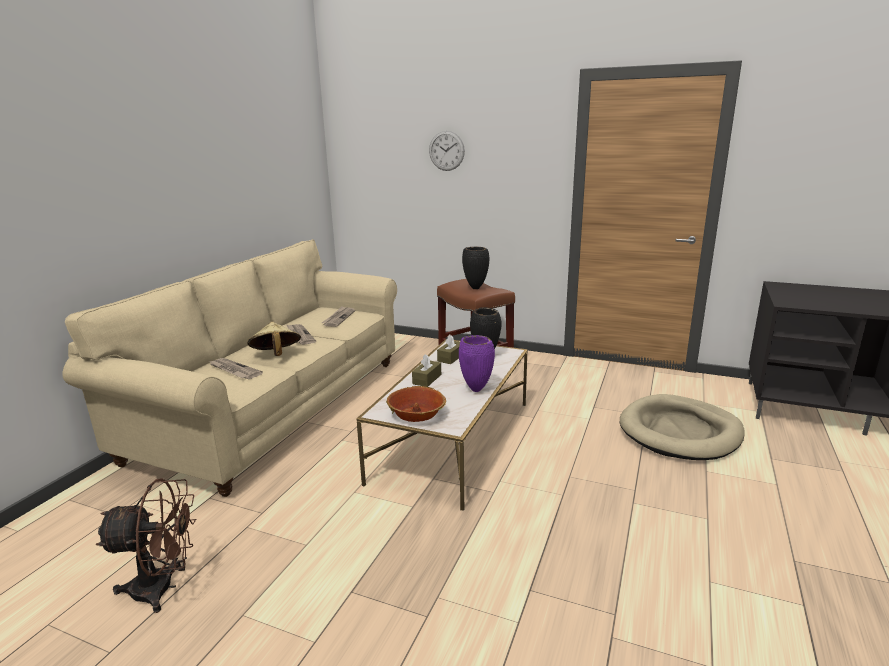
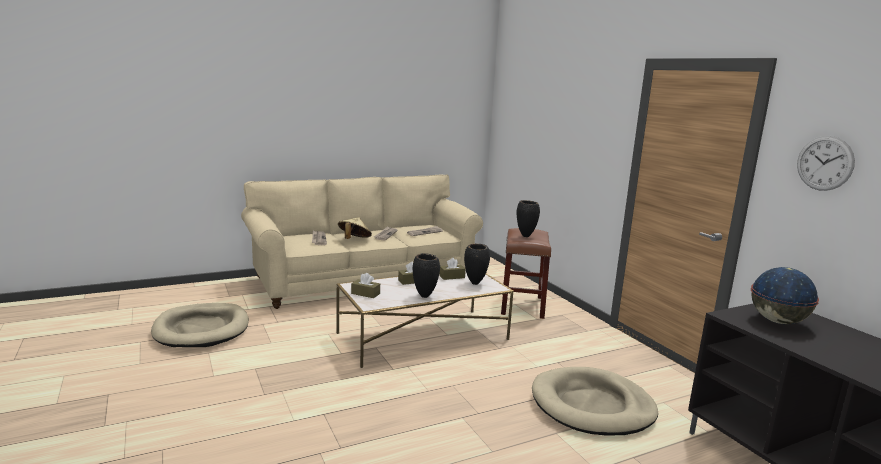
camera: 40 degrees right, 5 degrees down
(163, 588) = (202, 329): brown fan -> beige dog bed
(416, 415) = (365, 293): bowl -> brown tissue box
(446, 151) = (555, 120): wall clock -> wall clock (824, 163)
(477, 389) = (425, 296): purple vase -> black vase
(811, 296) = (777, 321): none -> globe

